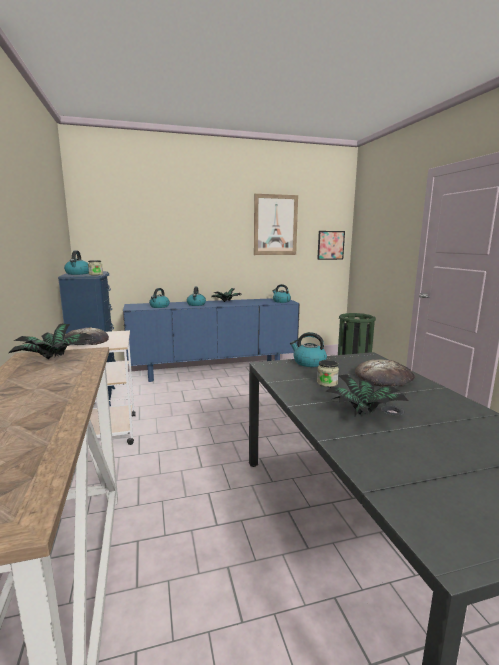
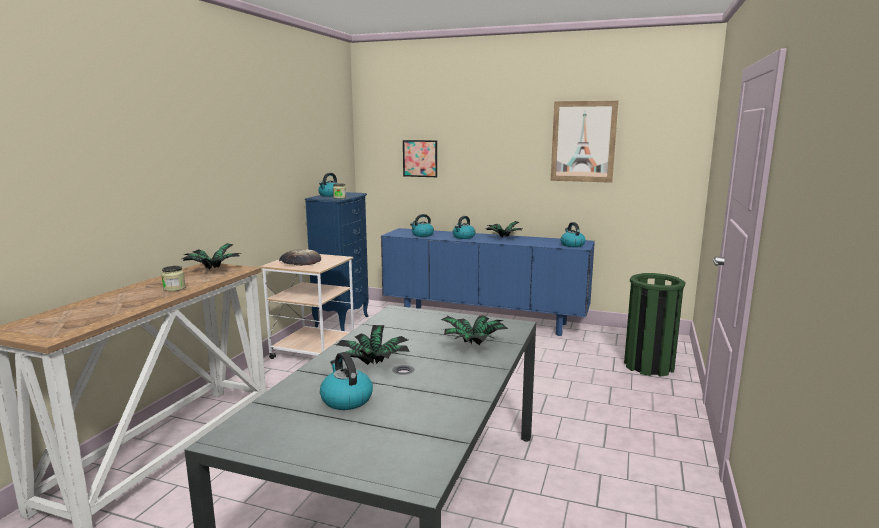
camera: 35 degrees right, 0 degrees up
(308, 363) = (437, 316): kettle -> kettle (346, 399)
(327, 383) = (406, 336): jar -> jar (174, 288)
(330, 245) = (671, 170): picture -> picture (420, 158)
(383, 377) = (472, 345): bread -> potted plant

